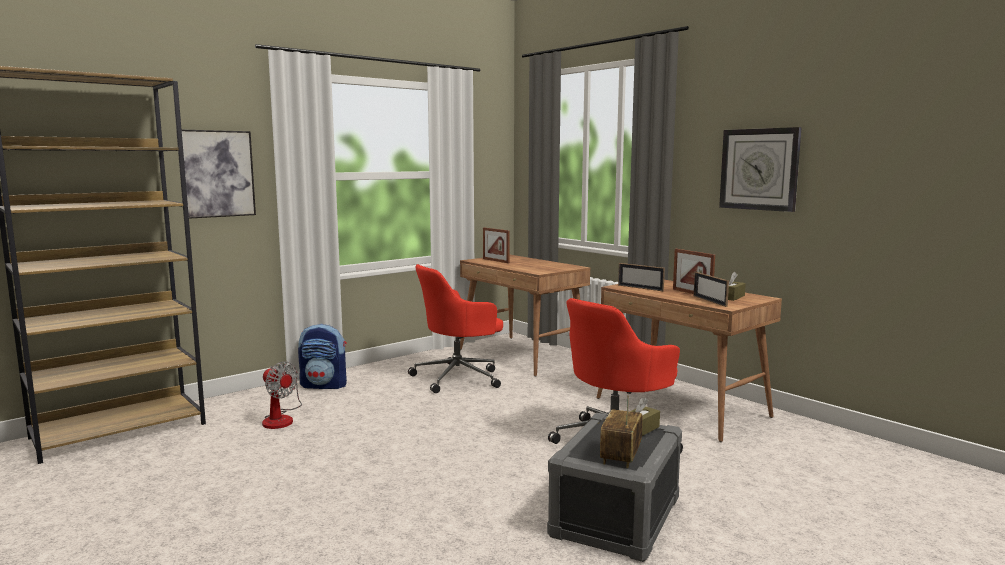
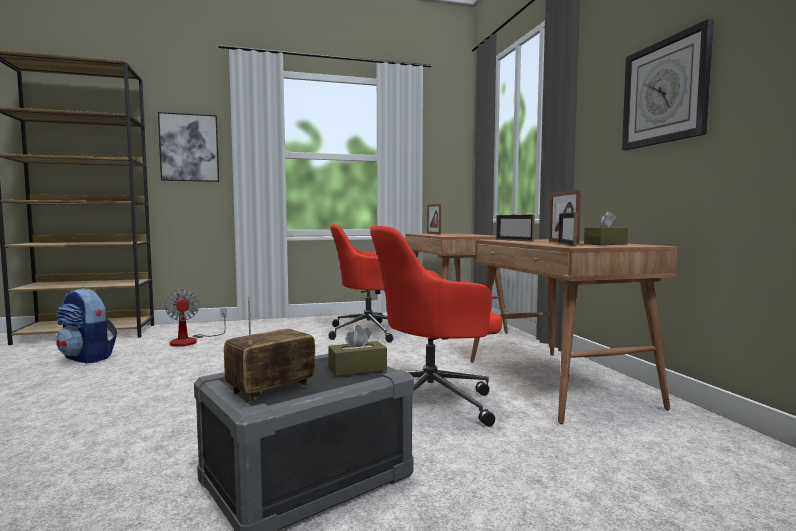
camera: 25 degrees right, 5 degrees down
(324, 385) = (261, 325): backpack -> backpack (87, 358)

